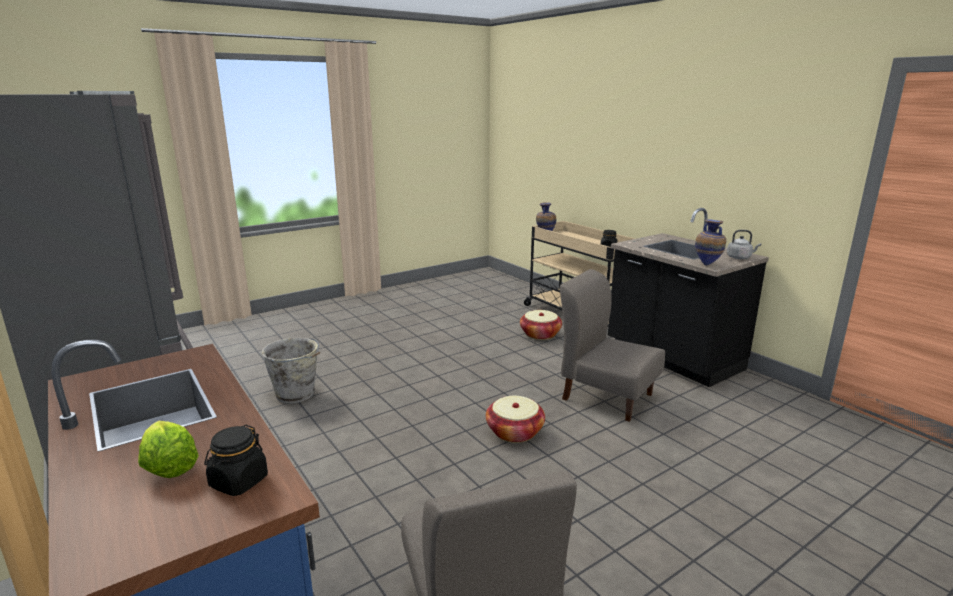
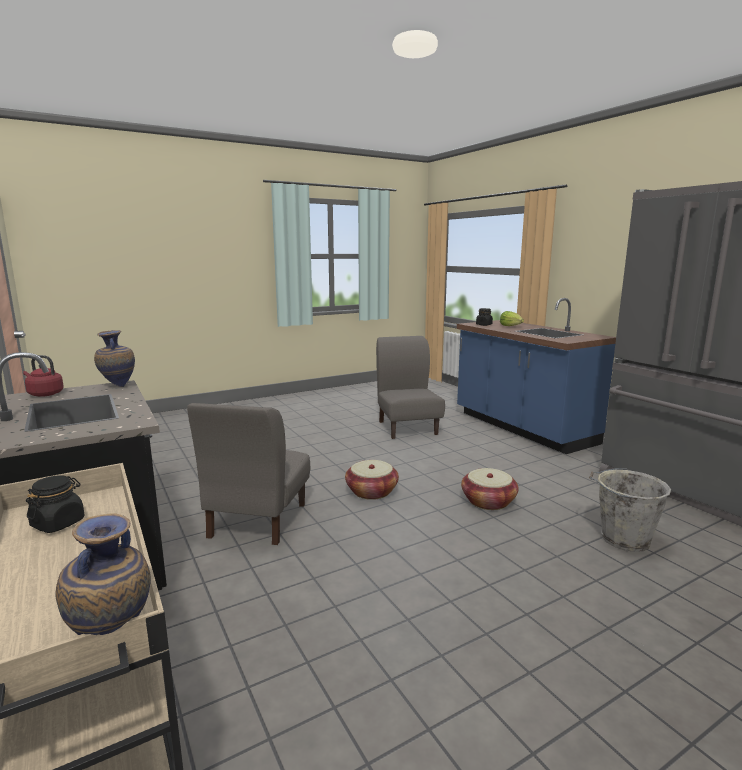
camera: 175 degrees left, 5 degrees down
(540, 334) = (261, 660): basket -> basket (488, 501)
(606, 396) = (257, 520): grey chair -> grey chair turned 60 degrees clockwise
(740, 257) = (44, 394): grey kettle -> red kettle

